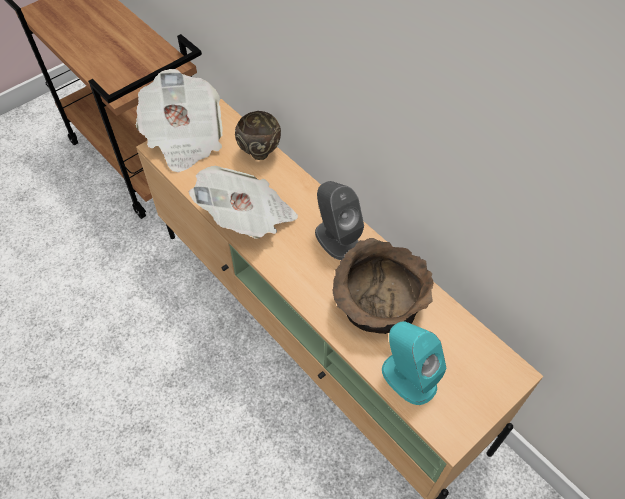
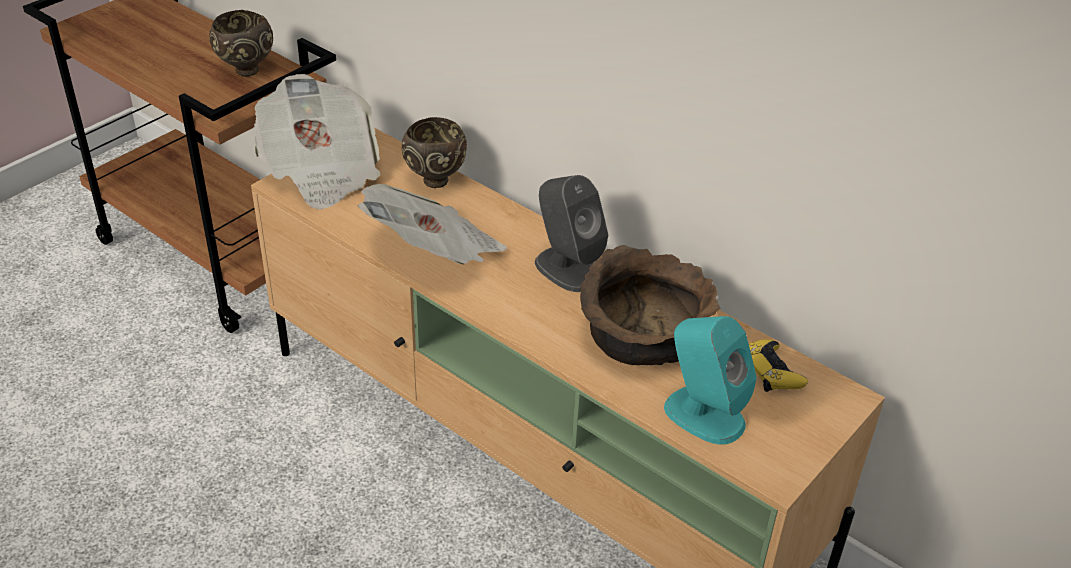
camera: 10 degrees left, 15 degrees down
(142, 55) = (245, 70): none -> brown bowl
(465, 344) = (772, 371): none -> yellow game controller

